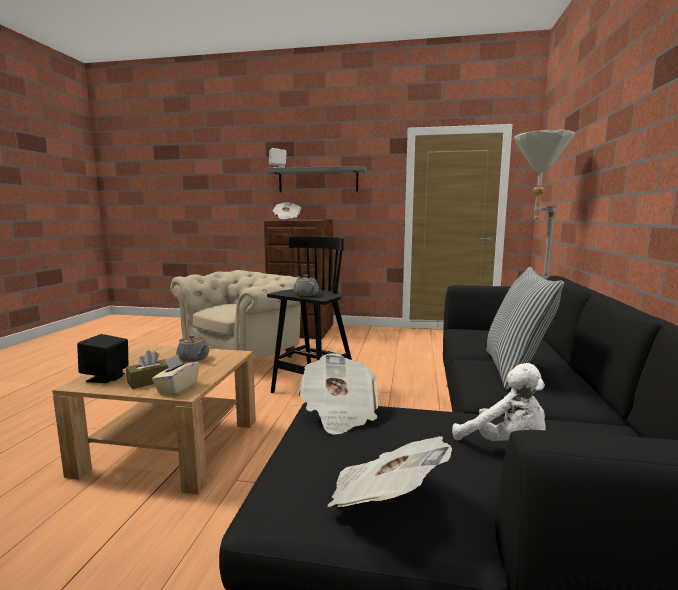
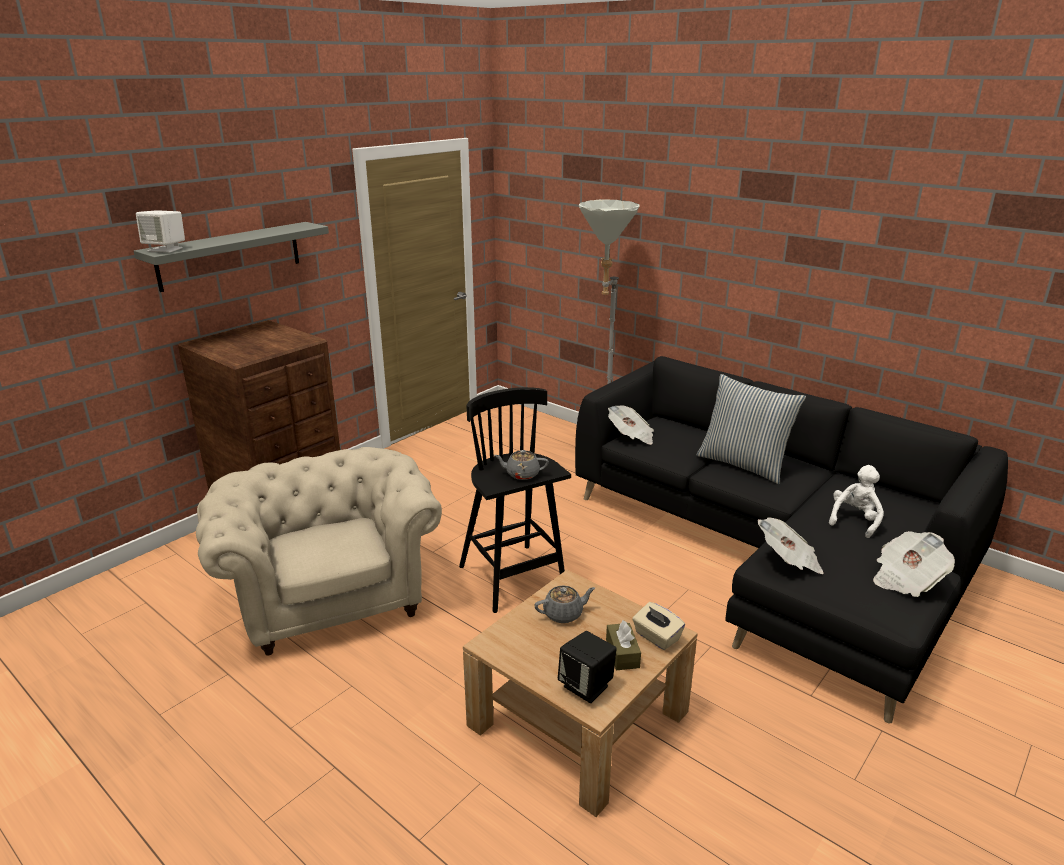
camera: 60 degrees left, 15 degrees up
(286, 219) = (222, 346): newspaper -> newspaper (631, 436)
(505, 445) = (854, 520): white plush toy -> white plush toy turned 45 degrees counterclockwise

